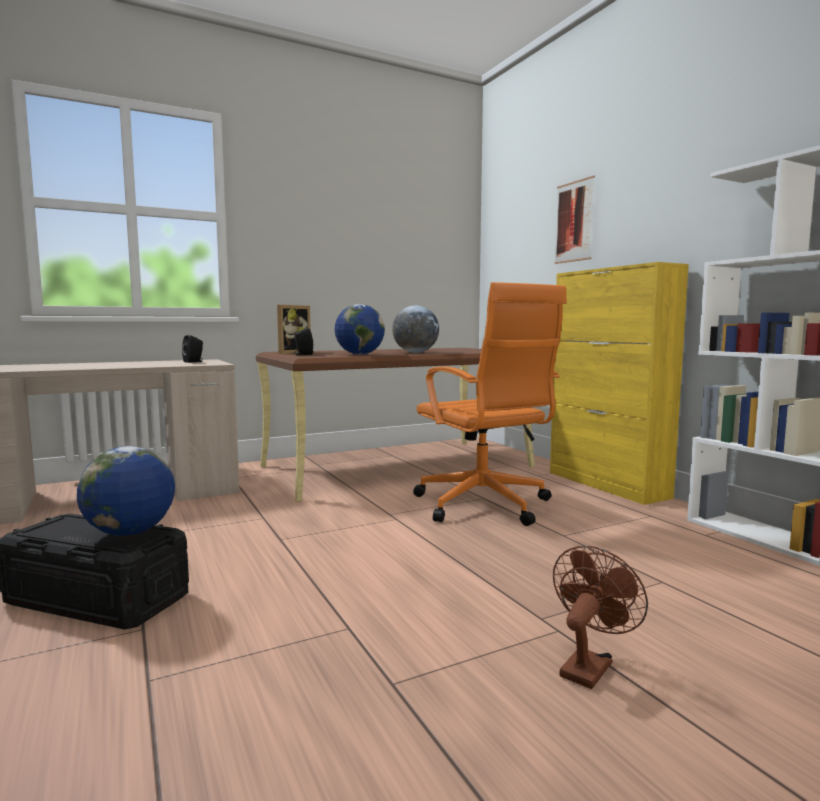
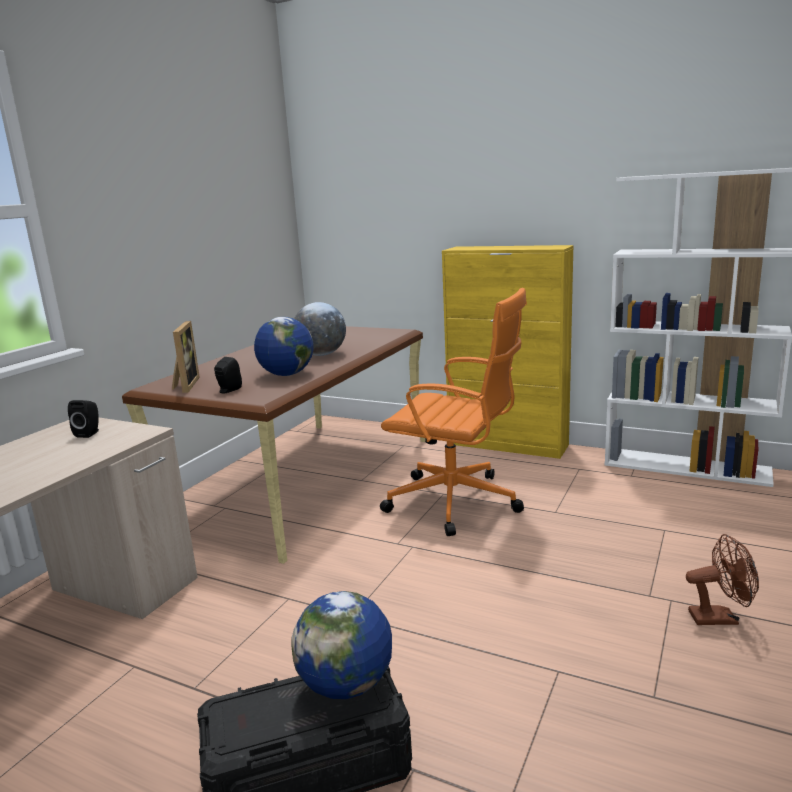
camera: 35 degrees left, 10 degrees up
(574, 221) = (436, 190): picture -> none
(589, 665) = (720, 617): brown fan -> brown fan turned 90 degrees clockwise

